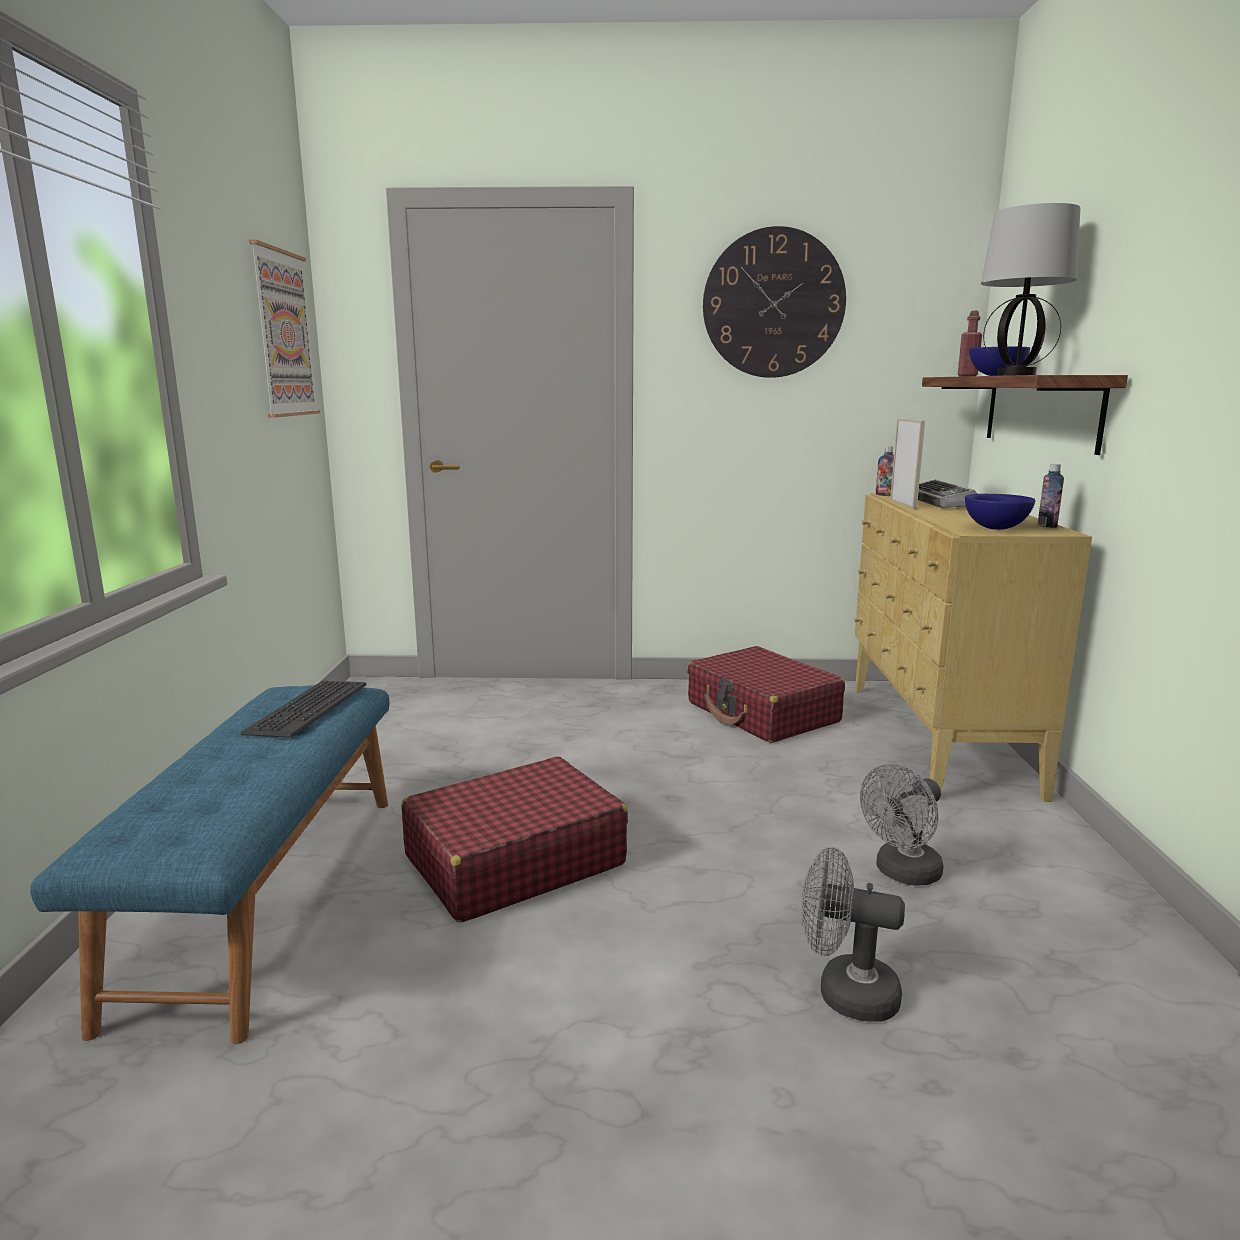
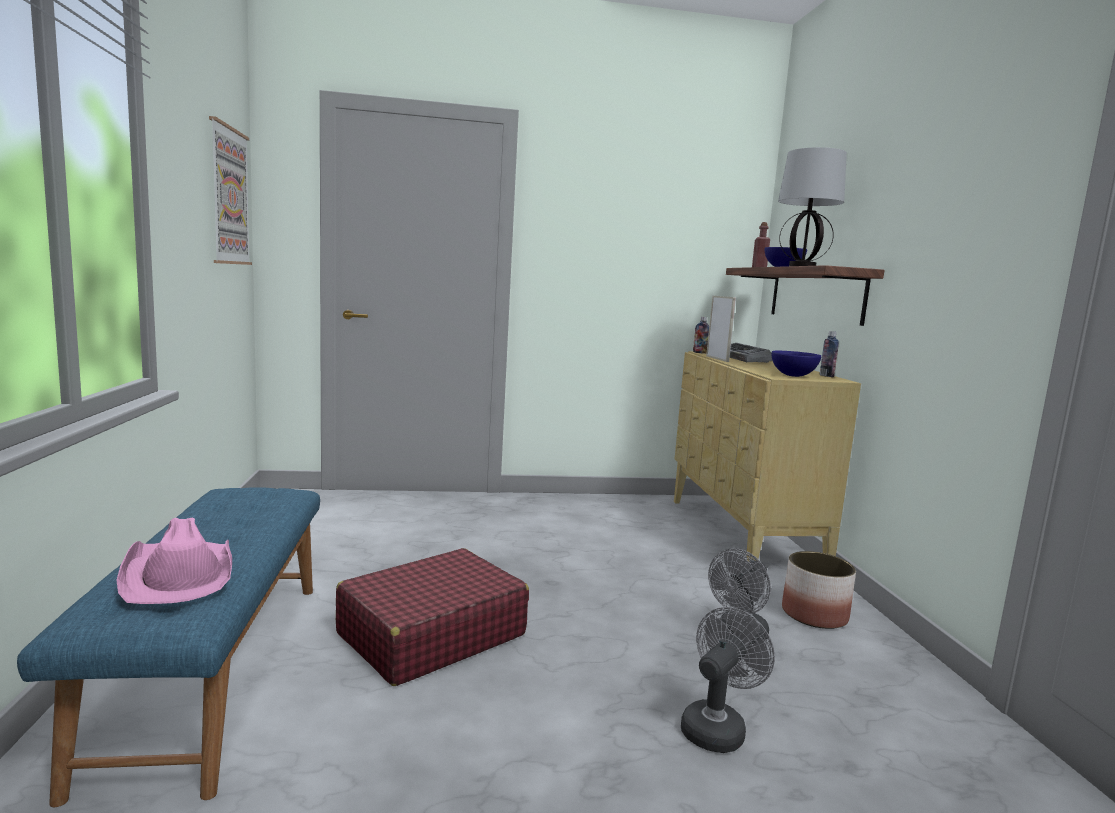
camera: 10 degrees left, 5 degrees down
(205, 795) = (180, 575): none -> pink hat
(307, 709) = (254, 505): keyboard -> none
(762, 713) = (608, 518): red suitcase -> none
(773, 304) = (619, 206): wall clock -> none
(844, 993) = (717, 727): grey fan -> grey fan turned 120 degrees clockwise
(1013, 848) = (813, 615): none -> planter

